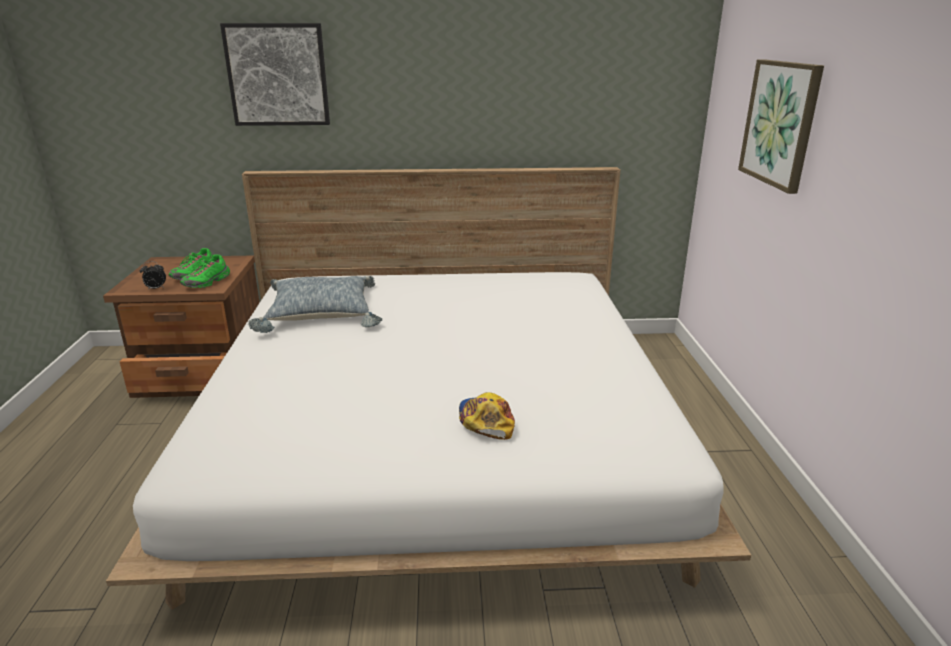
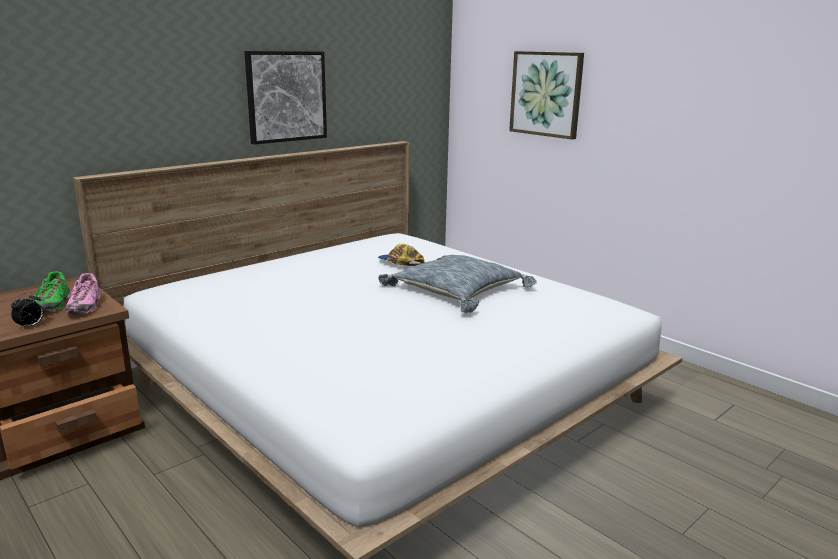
camera: 40 degrees left, 5 degrees down
(207, 282) = (85, 307): green shoe -> pink shoe
(277, 75) = (104, 67): picture -> picture (286, 96)
(320, 309) = (242, 302): pillow -> pillow (457, 288)
(485, 421) = (513, 327): cap -> cap (400, 263)

